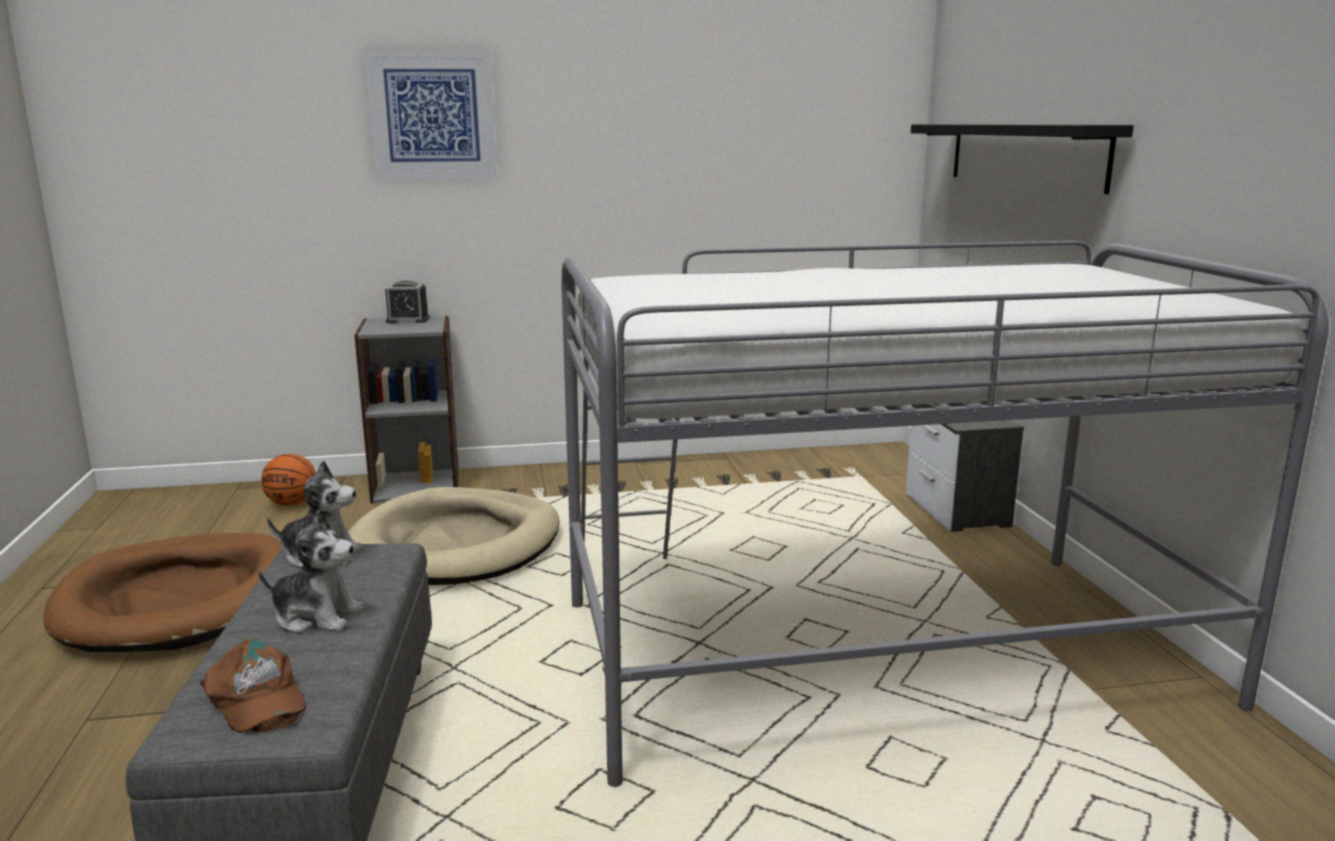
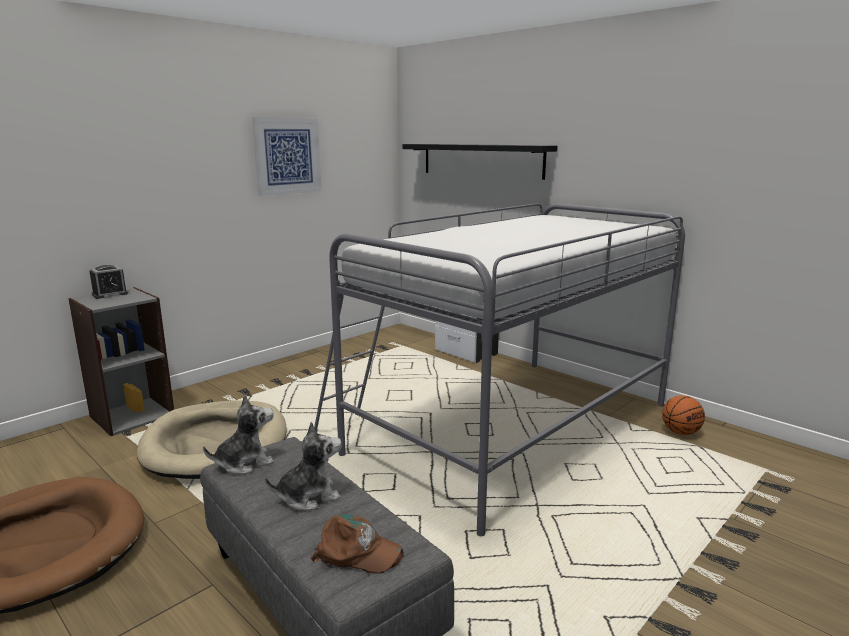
camera: 35 degrees left, 0 degrees up
(292, 504) = (41, 454): basketball -> basketball (680, 432)
(432, 115) = (109, 140): picture -> picture (287, 156)

